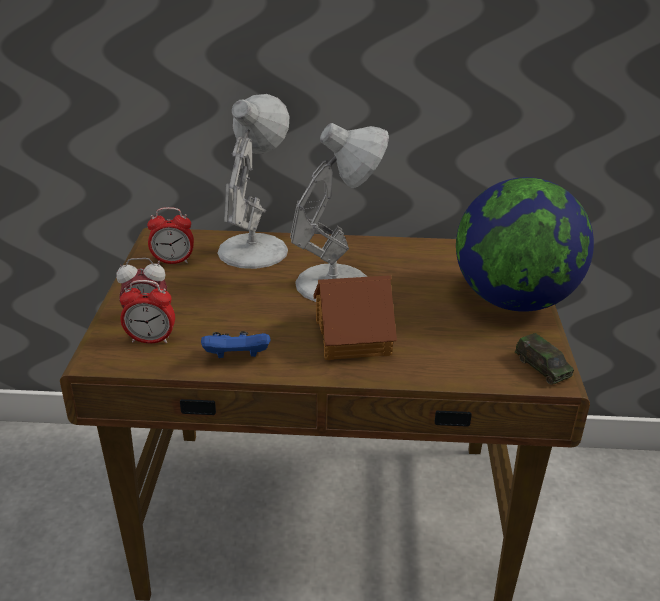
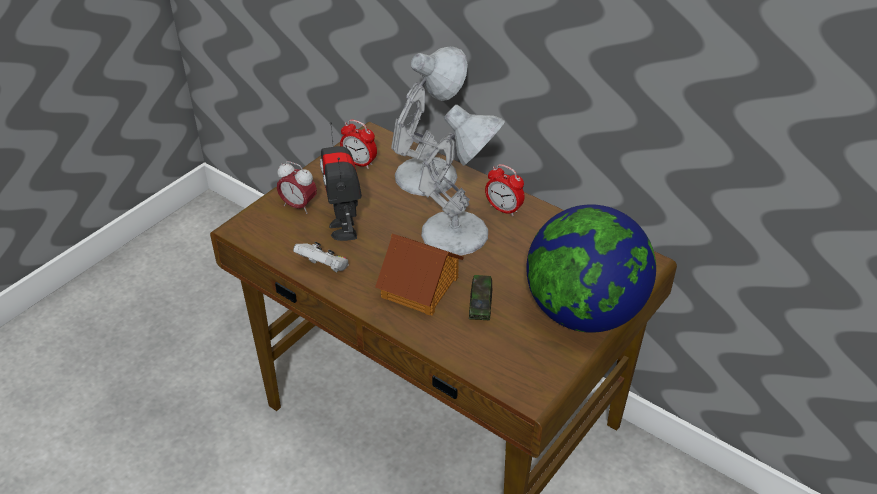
camera: 35 degrees right, 10 degrees up
(151, 340) = (284, 227): alarm clock -> alarm clock (503, 209)
(220, 318) = (345, 229): none -> toy robot
(237, 358) = (324, 268): blue game controller -> white game controller
(542, 367) = (534, 381): toy car -> toy car (480, 304)

